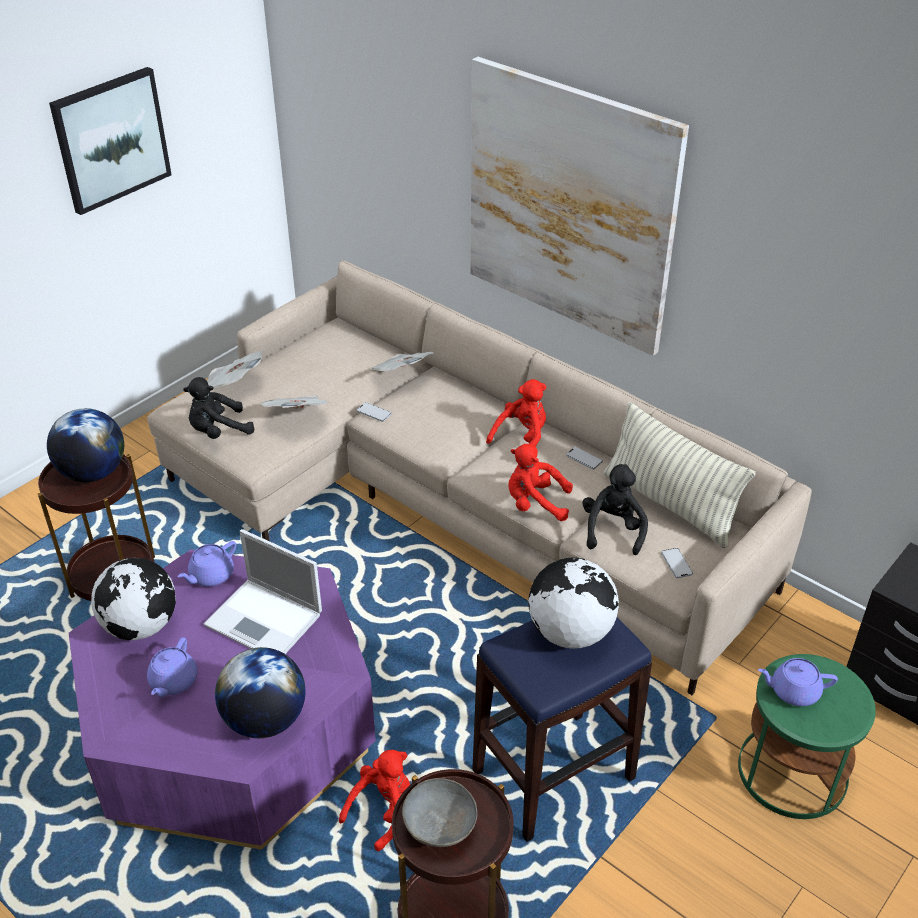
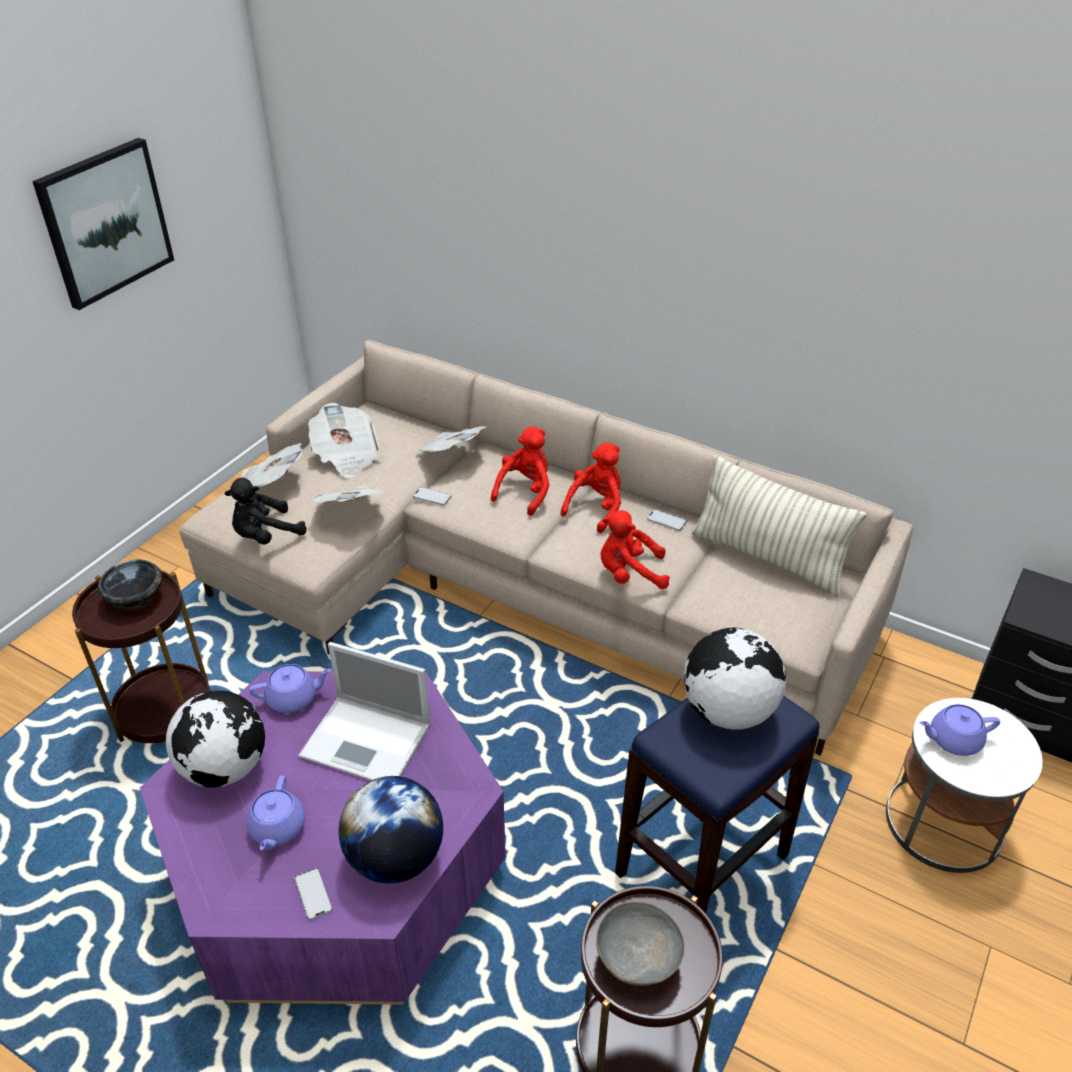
camera: 10 degrees left, 0 degrees up
(93, 473) = (135, 598): globe -> black bowl
(211, 576) = (293, 698): purple teapot -> purple teapot turned 135 degrees counterclockwise
(305, 367) = (346, 456): none -> newspaper
(382, 811) = (528, 935): red plush toy -> red plush toy (525, 491)
(569, 206) = (628, 253): picture -> none
(613, 530) = (718, 592): black plush toy -> none
(676, 563) = (794, 619): phone -> phone (313, 894)
(792, 772) = (943, 823): green side table -> white side table

